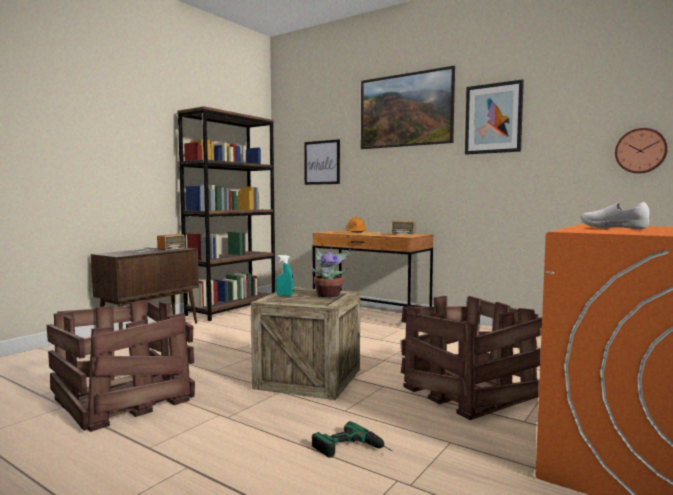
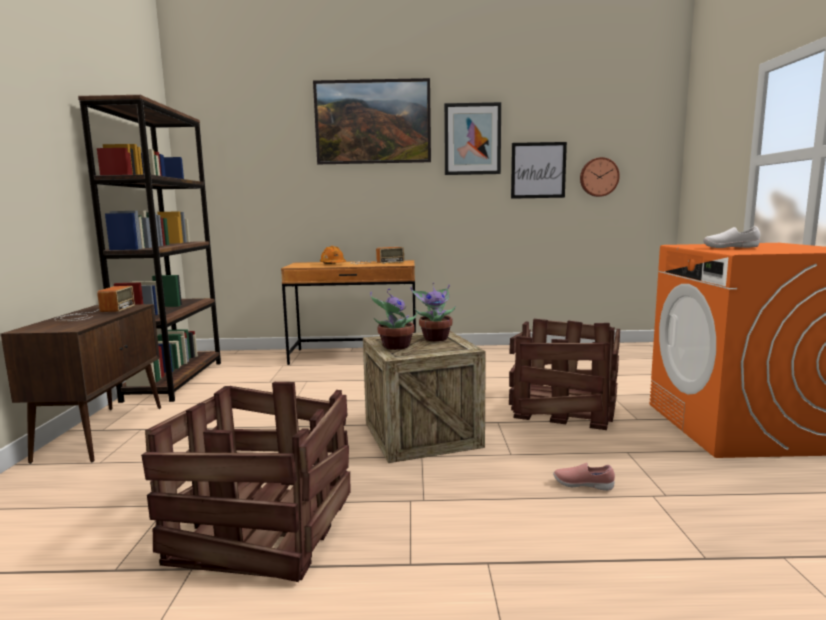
camera: 35 degrees left, 5 degrees up
(284, 295) = (394, 347): turquoise spray bottle -> potted plant
(322, 162) = (259, 179): picture -> picture (538, 170)
(353, 450) = (582, 485): power drill -> pink shoe

